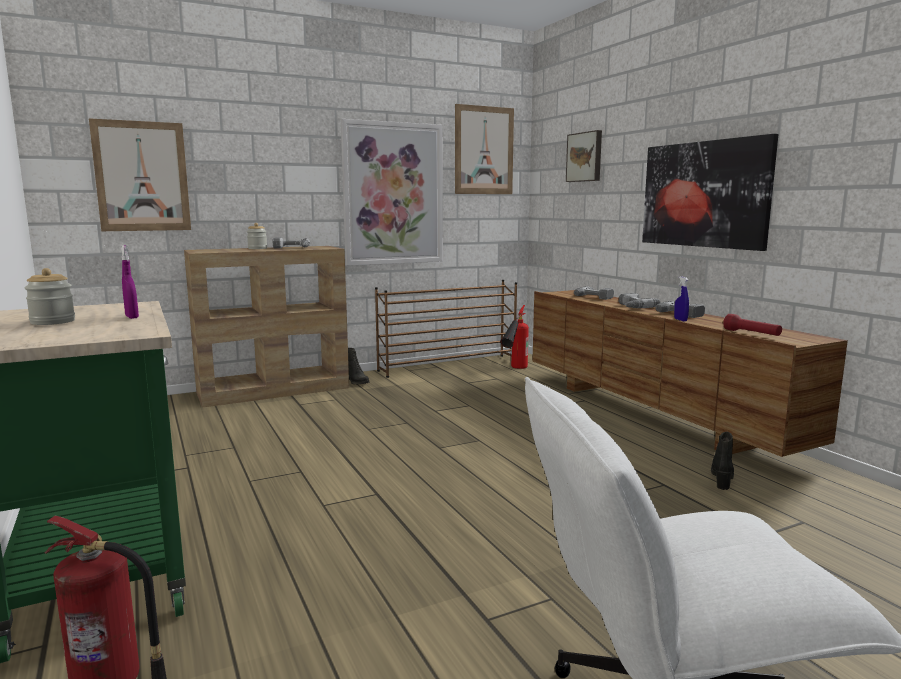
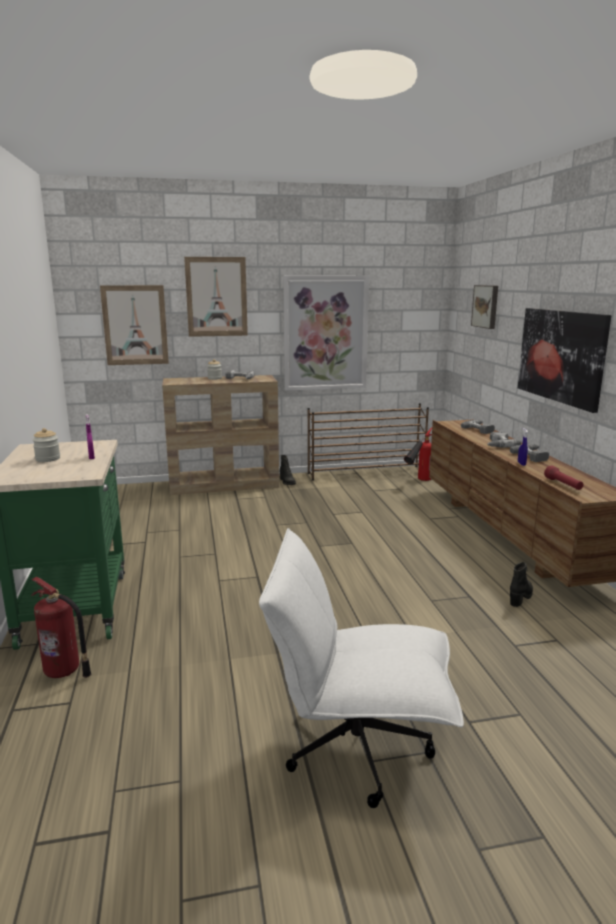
camera: 15 degrees right, 5 degrees up
(484, 150) = (407, 294): picture -> picture (216, 297)

